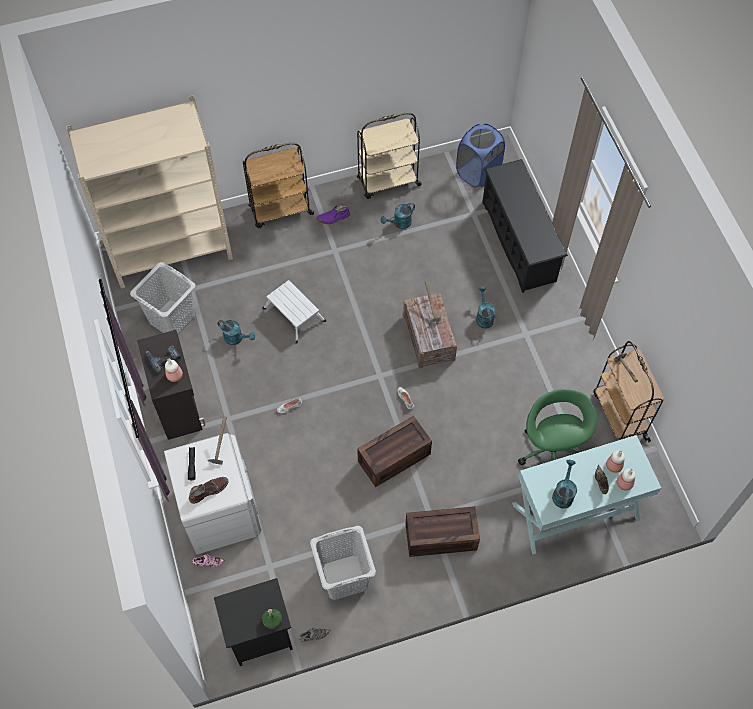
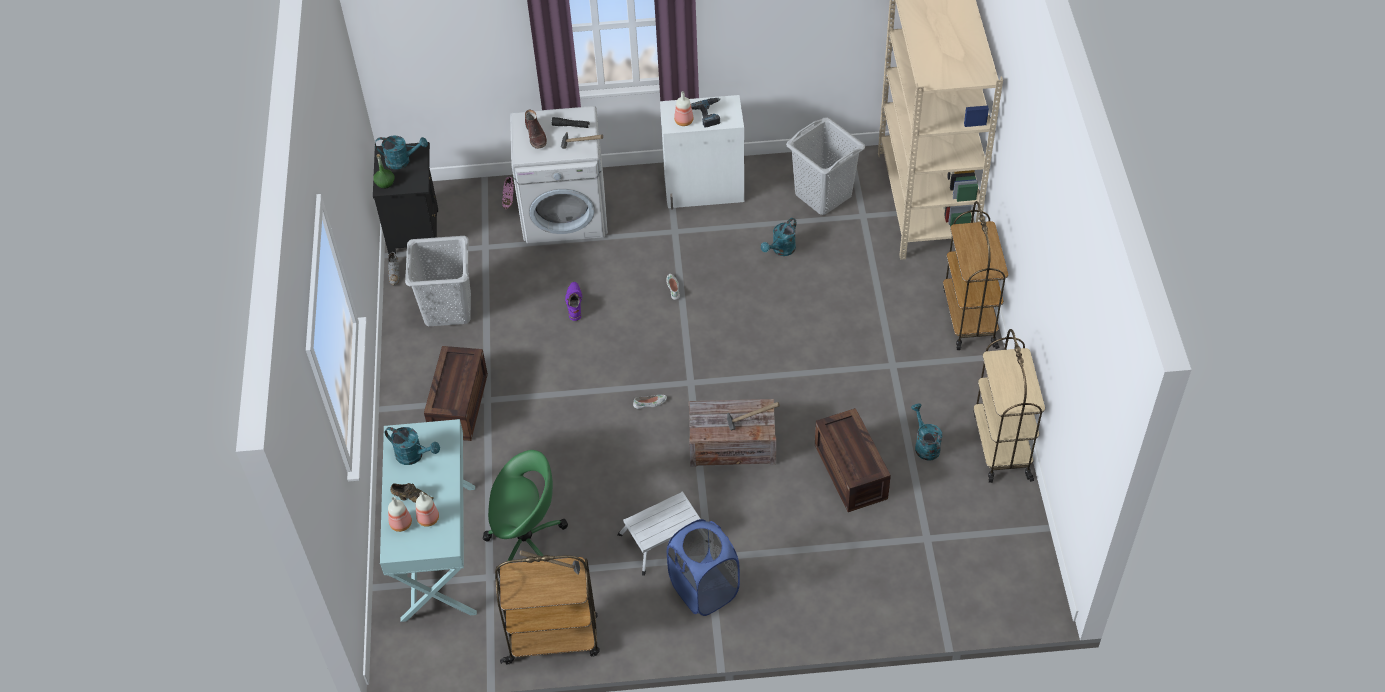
camera: 105 degrees right, 10 degrees down
(179, 405) = (704, 191): black cabinet -> white cabinet
(294, 315) = (801, 309): white step ladder -> white step ladder (663, 538)
(333, 218) = (947, 371): purple boot -> purple boot (574, 303)
(394, 456) = (576, 378): crate -> crate (852, 472)
(478, 172) = (1003, 561): blue laundry basket -> blue laundry basket (704, 589)
(484, 316) = (749, 514): turquoise watering can -> turquoise watering can (402, 161)
(519, 242) = (865, 586): black shoe rack -> none

